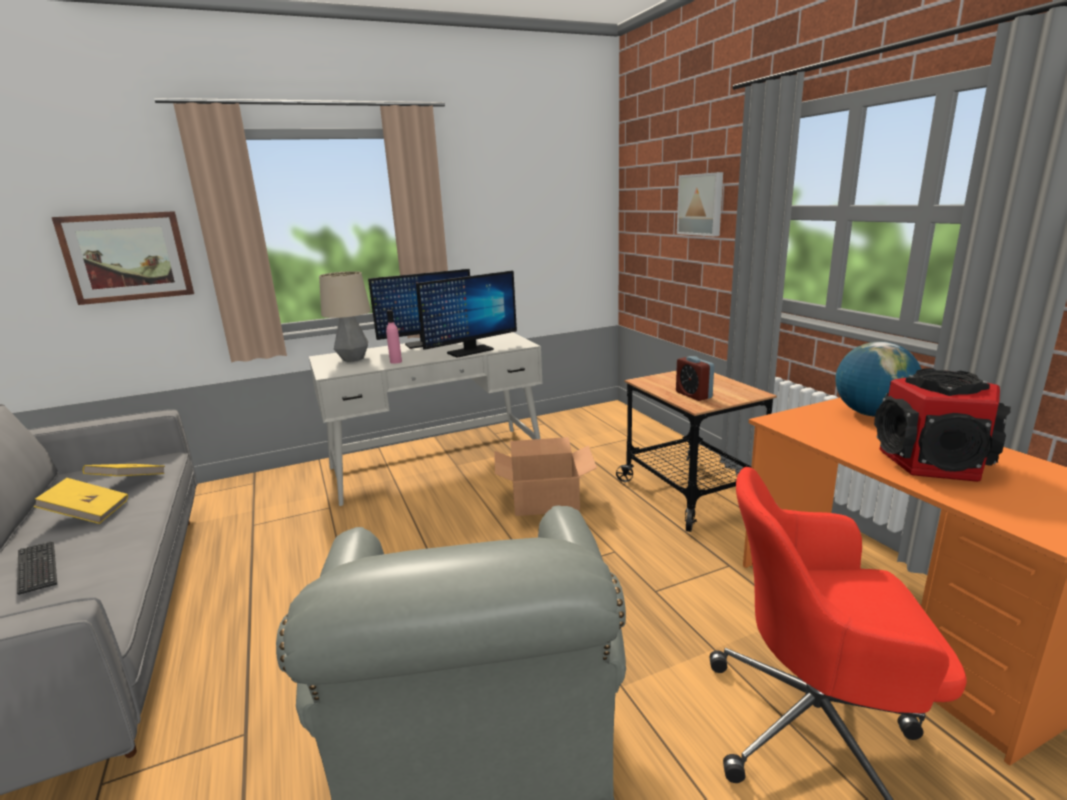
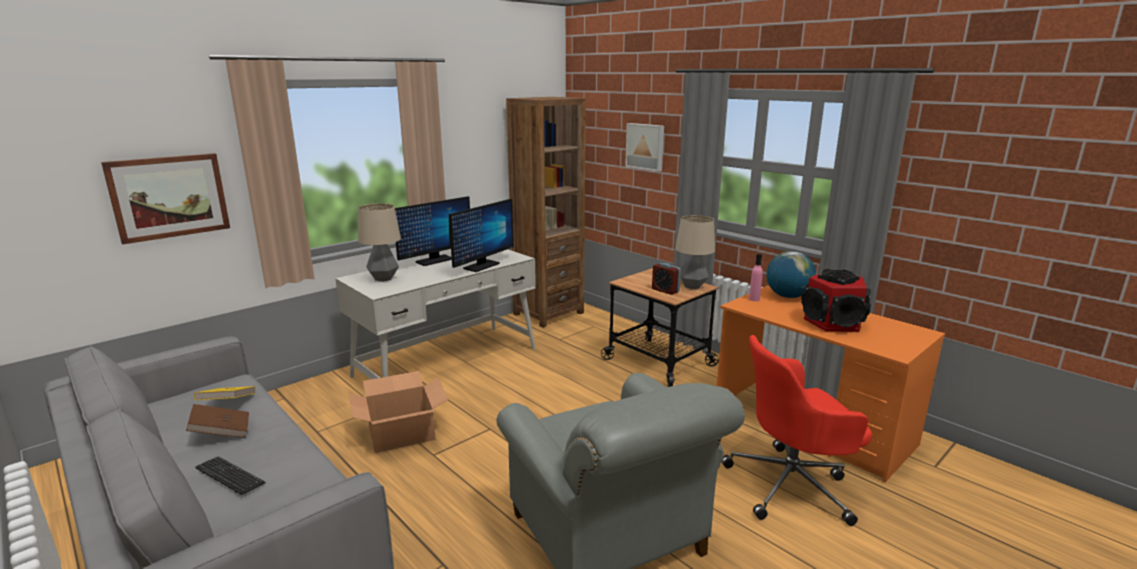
camera: 20 degrees left, 0 degrees up
(88, 514) = (221, 432): yellow book -> brown book
(396, 362) = (426, 279): pink bottle -> pink bottle (754, 299)
(544, 499) = (555, 379): cardboard box -> cardboard box (401, 432)
(584, 418) = (548, 313): none -> brown bookcase
(736, 392) = (692, 286): none -> table lamp

